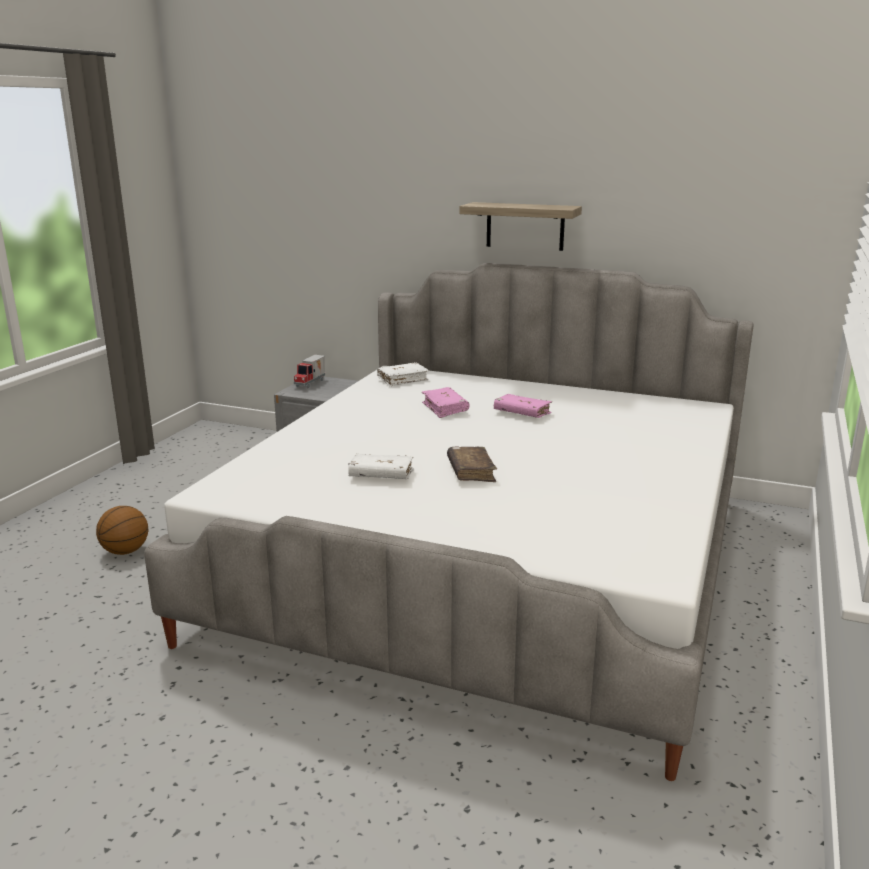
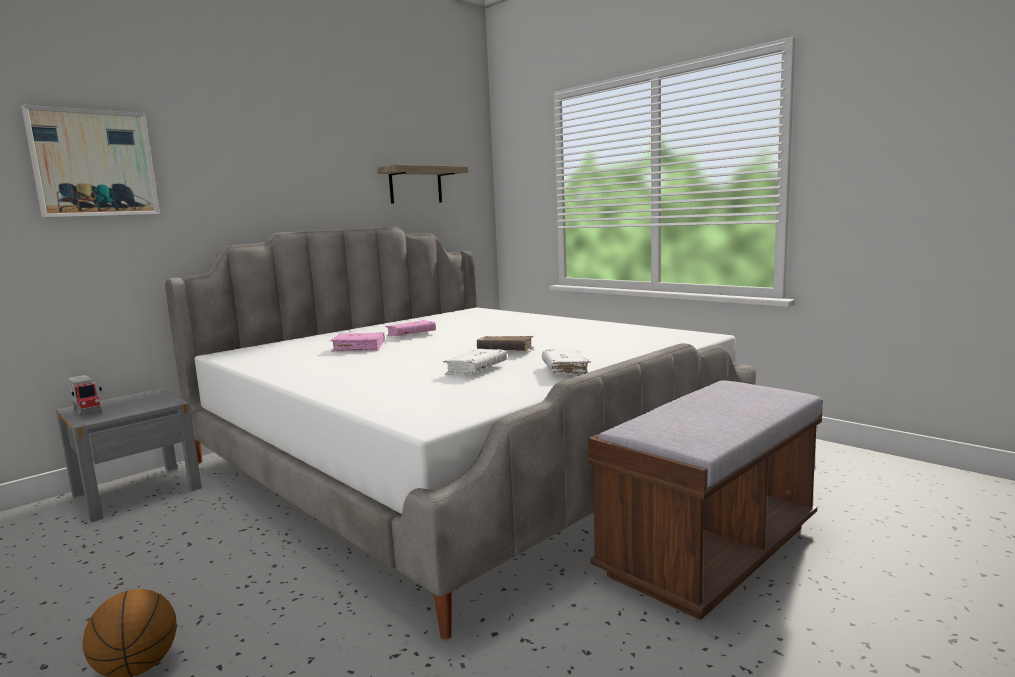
camera: 65 degrees left, 10 degrees down
(350, 771) = (710, 551): none -> brown bench
(354, 186) = (94, 163): none -> picture
(402, 380) = (256, 353): white book -> white book (565, 371)
(525, 226) = (296, 198): shelf -> shelf (415, 185)

